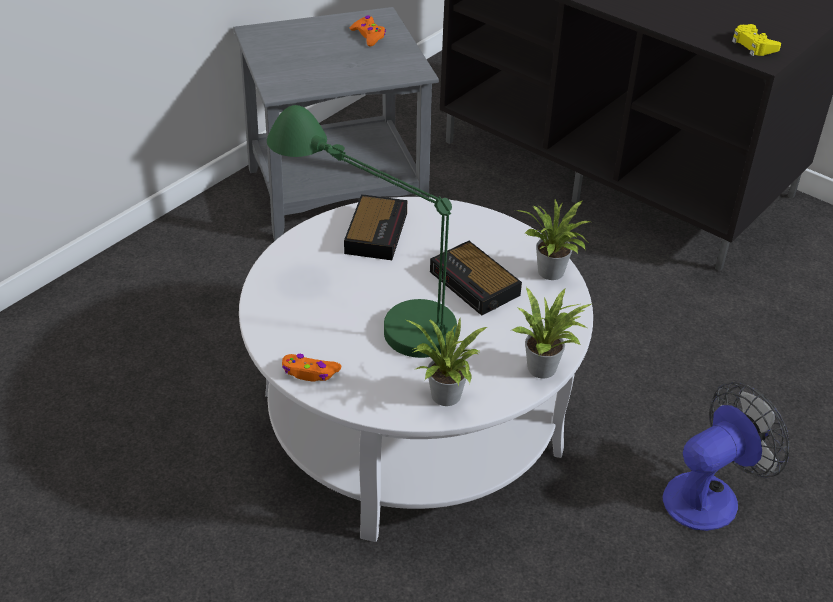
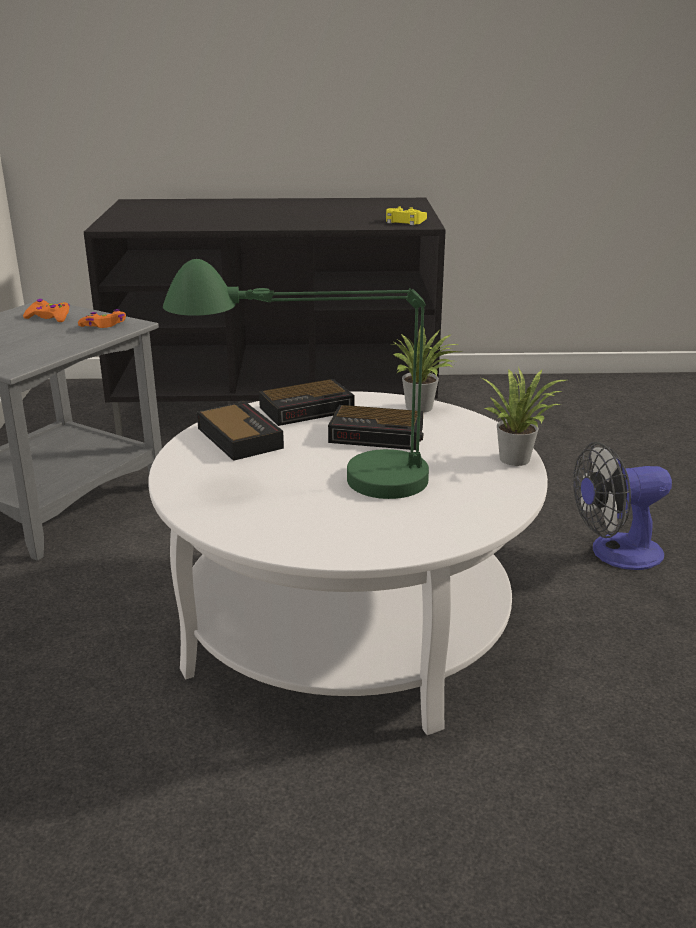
camera: 40 degrees left, 15 degrees down
(310, 372) = (341, 546): orange game controller -> orange game controller (104, 325)
(444, 398) = (481, 508): potted plant -> none
(463, 228) = (308, 409): none -> alarm clock
(710, 495) = (615, 553): fan -> fan turned 120 degrees counterclockwise

